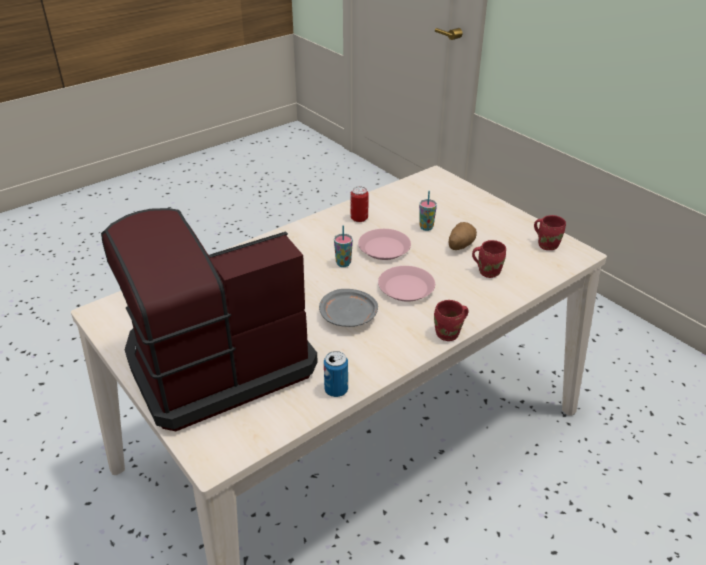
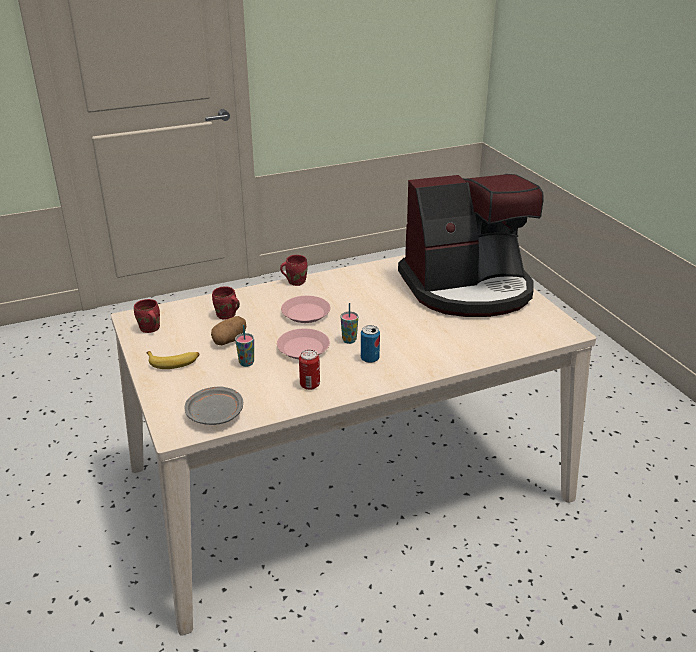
camera: 165 degrees left, 5 degrees down
(336, 390) = (389, 265): can -> can (369, 358)
(349, 316) = (363, 301): grey plate -> grey plate (215, 414)
(490, 219) = (173, 362): none -> banana

